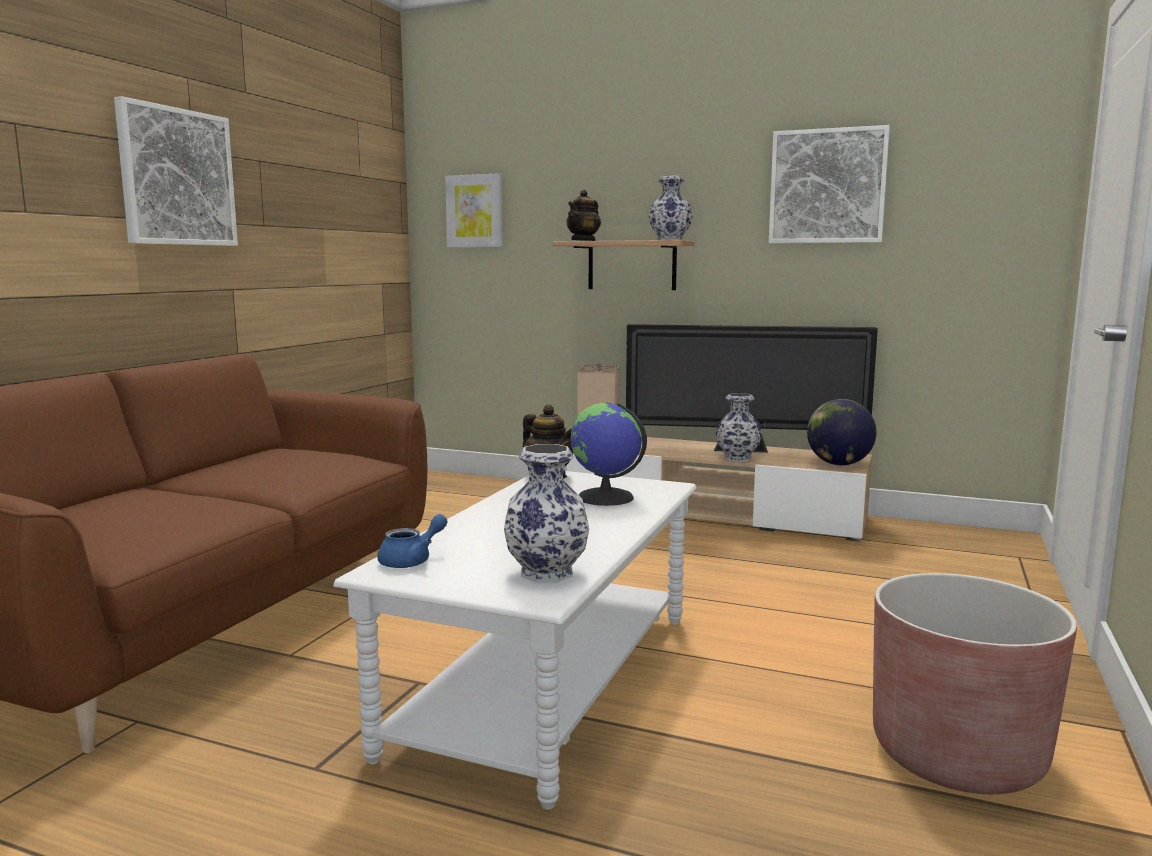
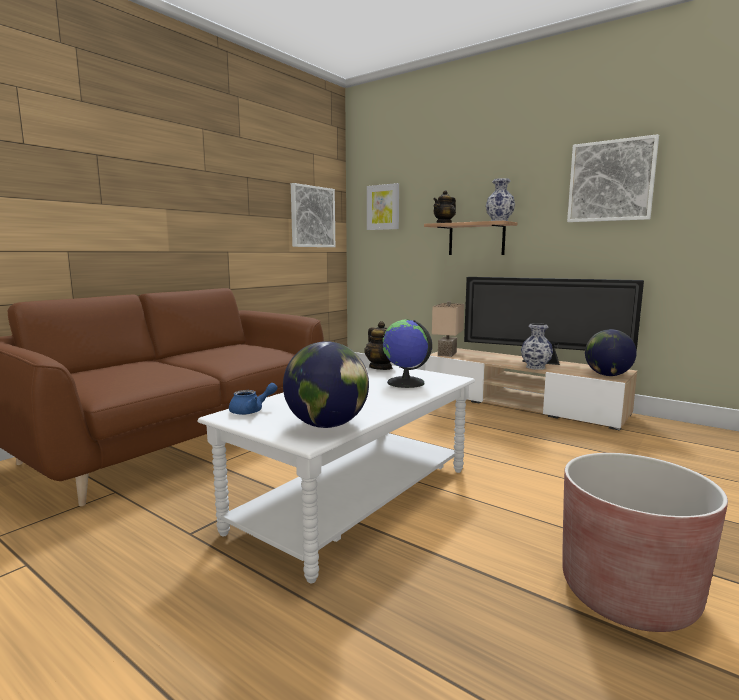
camera: 15 degrees right, 0 degrees up
(177, 177) = (194, 186): picture -> picture (312, 217)
(548, 572) = (327, 425): vase -> globe

